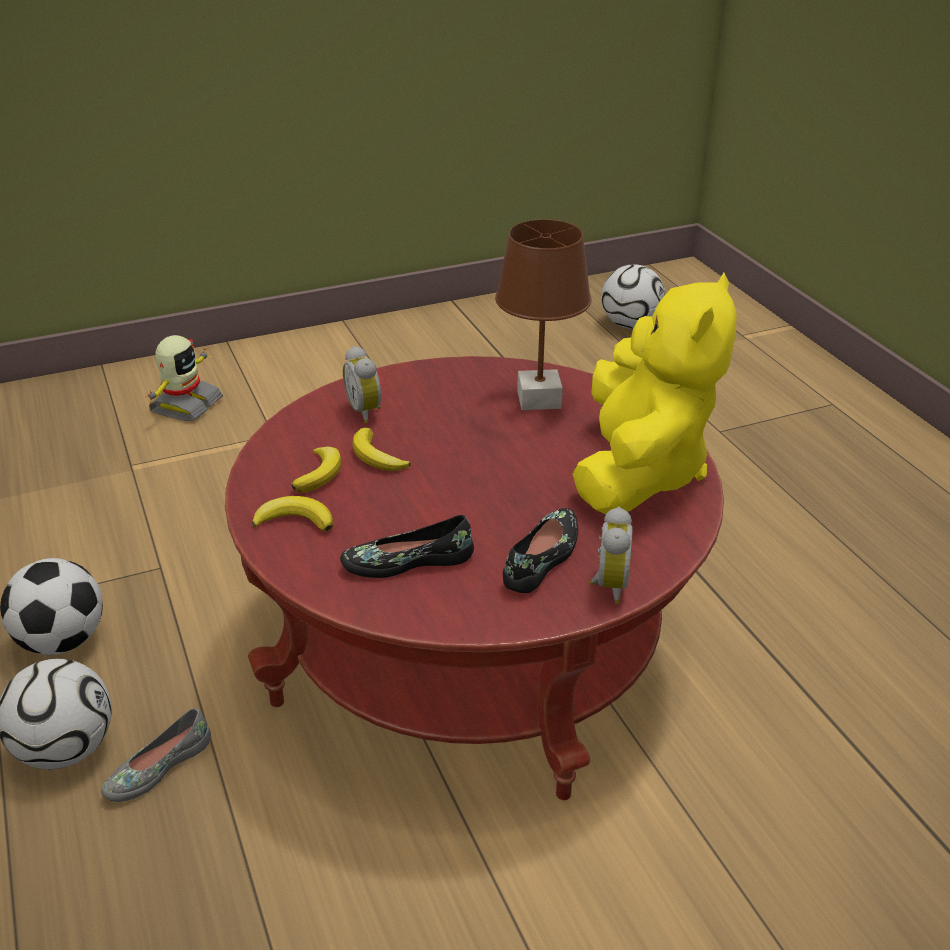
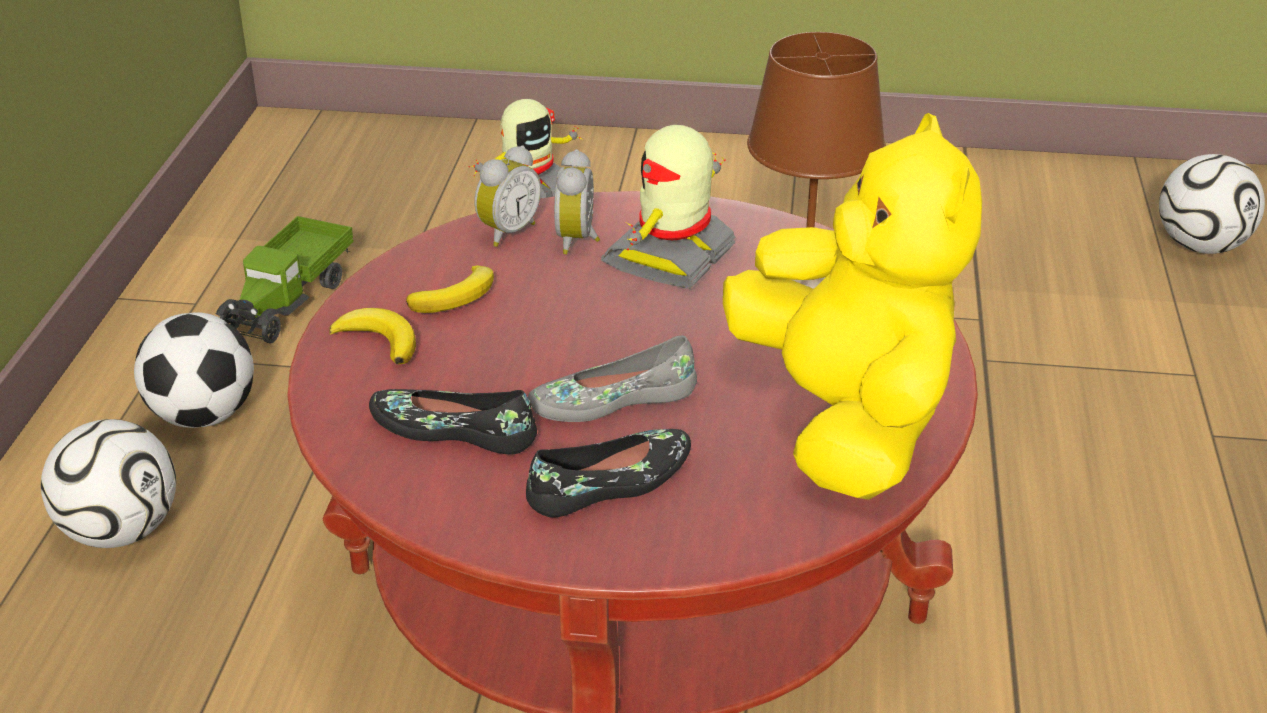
camera: 30 degrees right, 0 degrees up
(61, 535) = (290, 300): none -> toy truck
(158, 767) = (190, 587): grey shoe -> grey shoe (612, 399)
(376, 456) = (538, 297): banana -> none
(438, 405) = (672, 257): none -> toy robot
(607, 585) = (657, 546): alarm clock -> alarm clock (506, 232)
(639, 472) = (845, 421): yellow plush toy -> yellow plush toy turned 60 degrees counterclockwise

